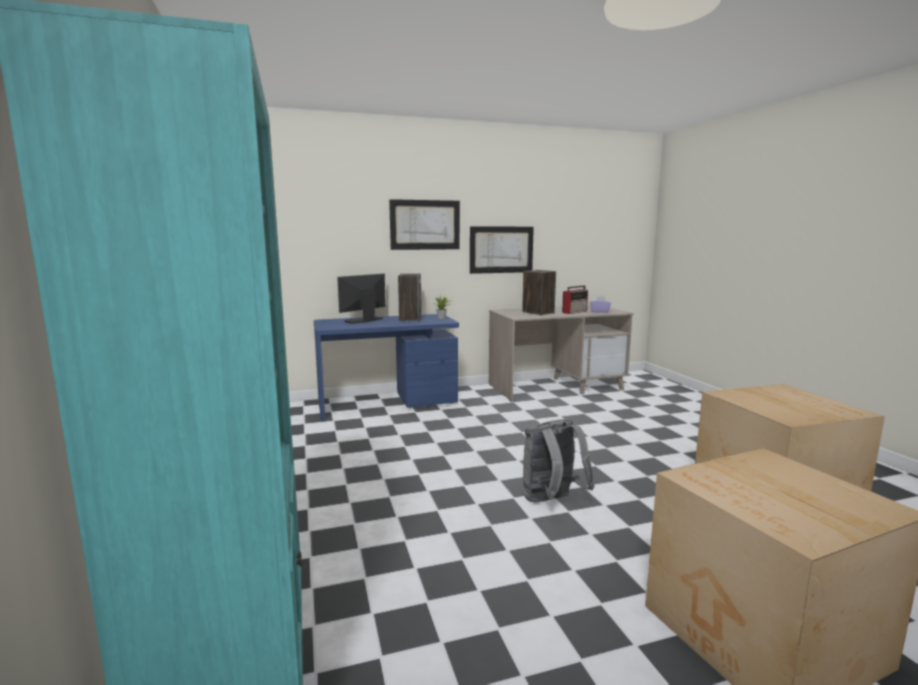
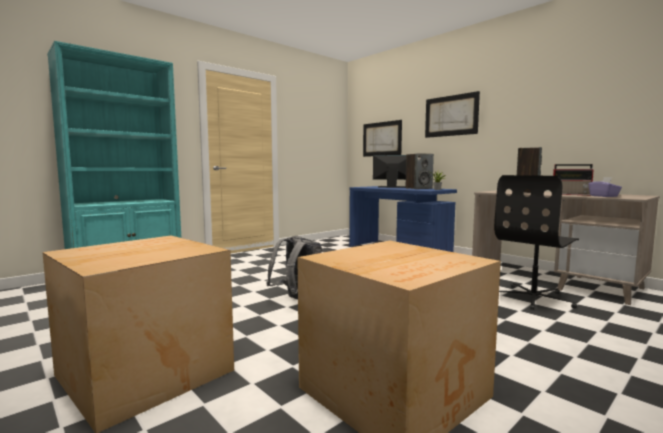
camera: 65 degrees right, 5 degrees down
(501, 249) = (519, 131): picture -> picture (381, 139)
(598, 406) = (534, 298): none -> black office chair

